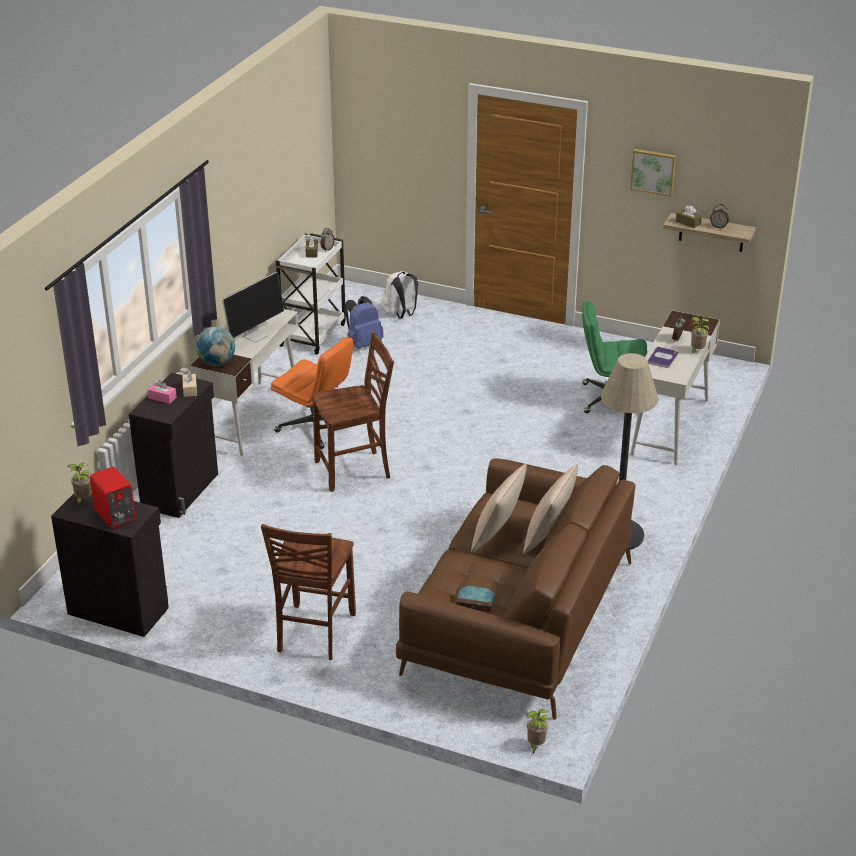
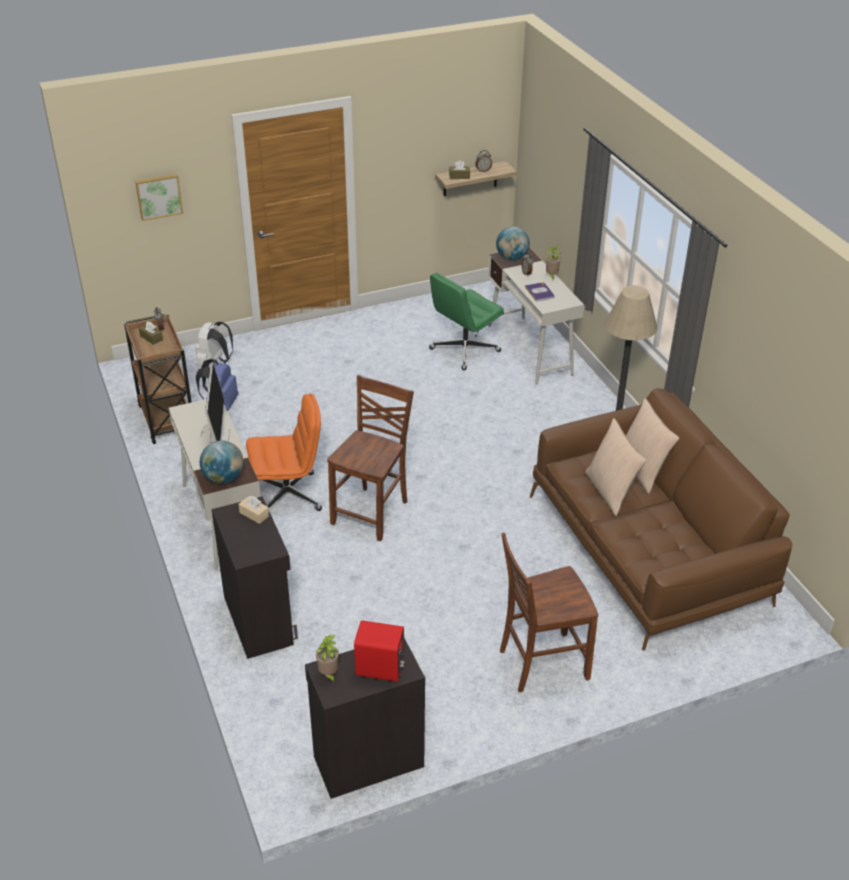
camera: 45 degrees left, 5 degrees up
(162, 398) = (242, 536): pink tissue box -> none
(313, 334) = (166, 418): white cart -> brown cart
(313, 633) = (541, 663): brown chair -> brown chair turned 105 degrees clockwise
(477, 601) = (678, 549): book -> none
(535, 745) = (792, 634): potted plant -> none
(653, 171) = (417, 142): picture -> picture (159, 196)
(686, 322) = (511, 258): none -> globe

